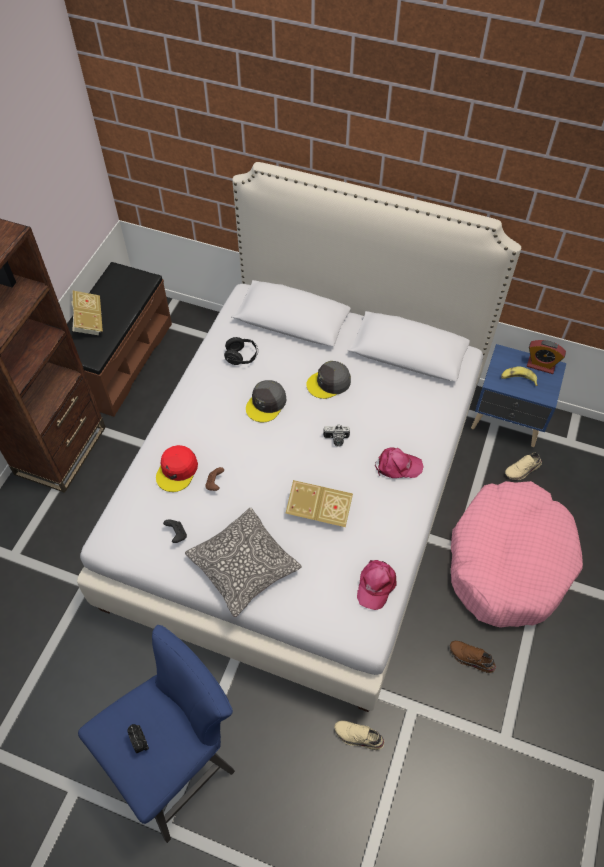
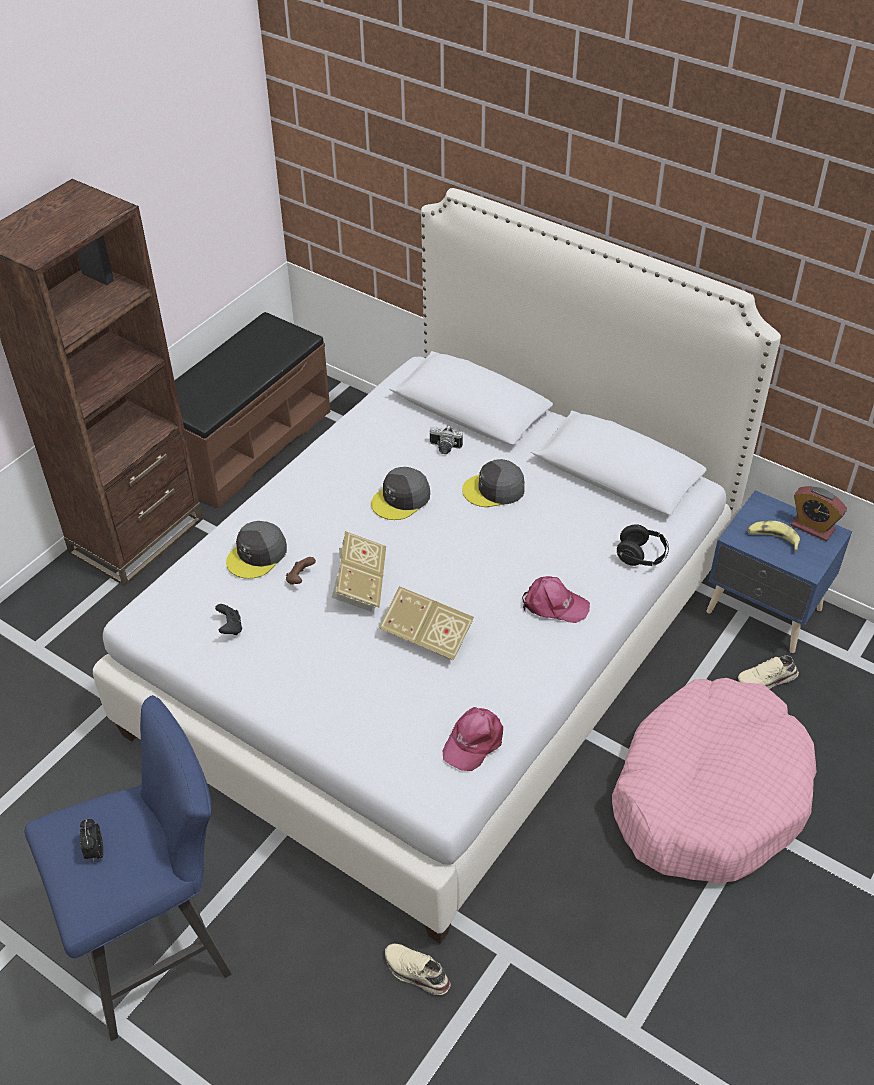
camera: 15 degrees right, 10 degrees down
(89, 321) = (212, 374): book -> book (360, 585)
(177, 471) = (257, 555): red cap -> grey cap
(242, 357) = (388, 440): black headphones -> black headphones (641, 556)
(243, 566) = (304, 682): pillow -> none
(336, 440) = (480, 558): camera -> camera (444, 448)
(471, 659) = (612, 910): brown shoe -> none

